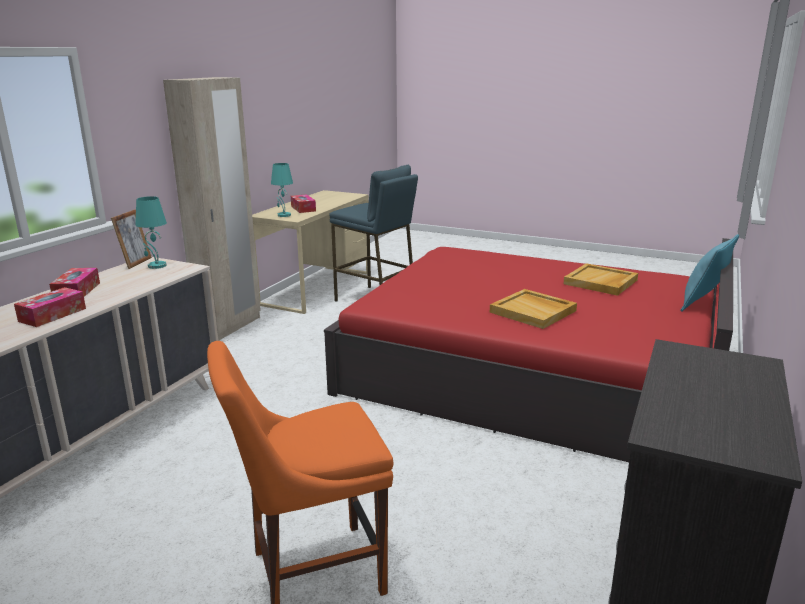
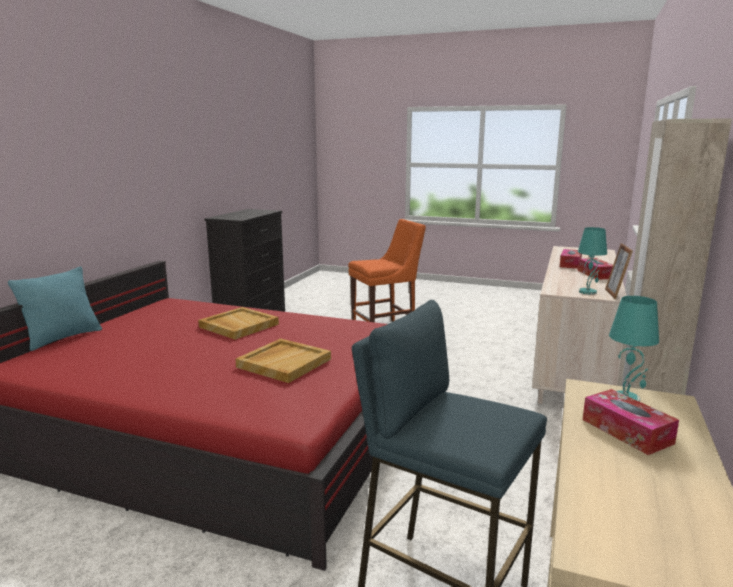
camera: 175 degrees right, 5 degrees down
(601, 282) = (128, 358): beige tray -> beige tray (284, 363)

